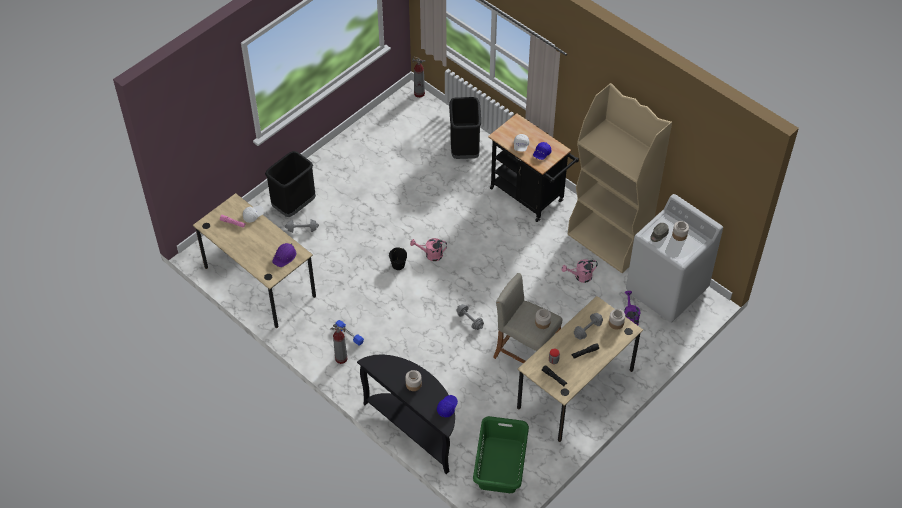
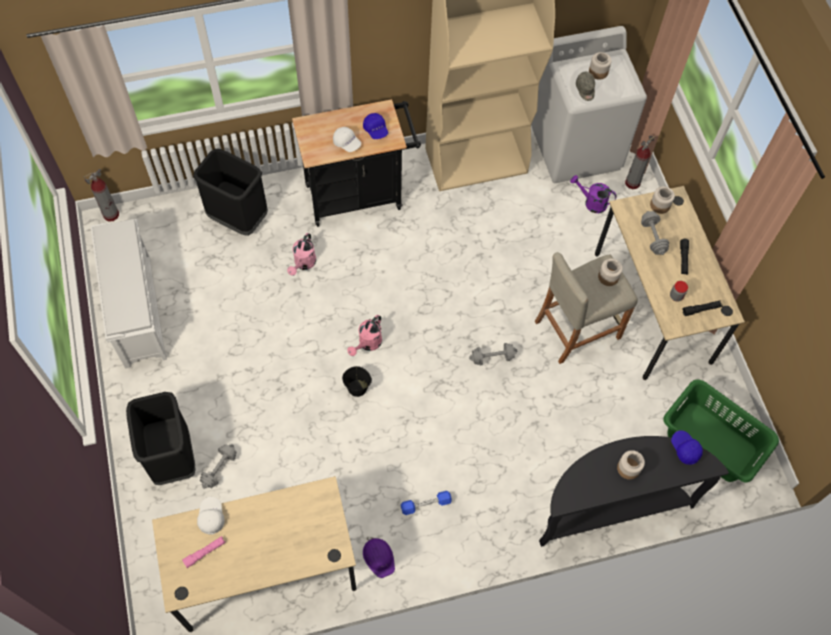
camera: 60 degrees left, 10 degrees up
(284, 256) = (314, 514): purple hard hat -> purple hard hat (379, 557)
(341, 358) = (455, 535): fire extinguisher -> fire extinguisher (632, 183)
(368, 140) = (137, 311): none -> white shoe rack
(580, 277) = (505, 214): pink watering can -> pink watering can (303, 264)

